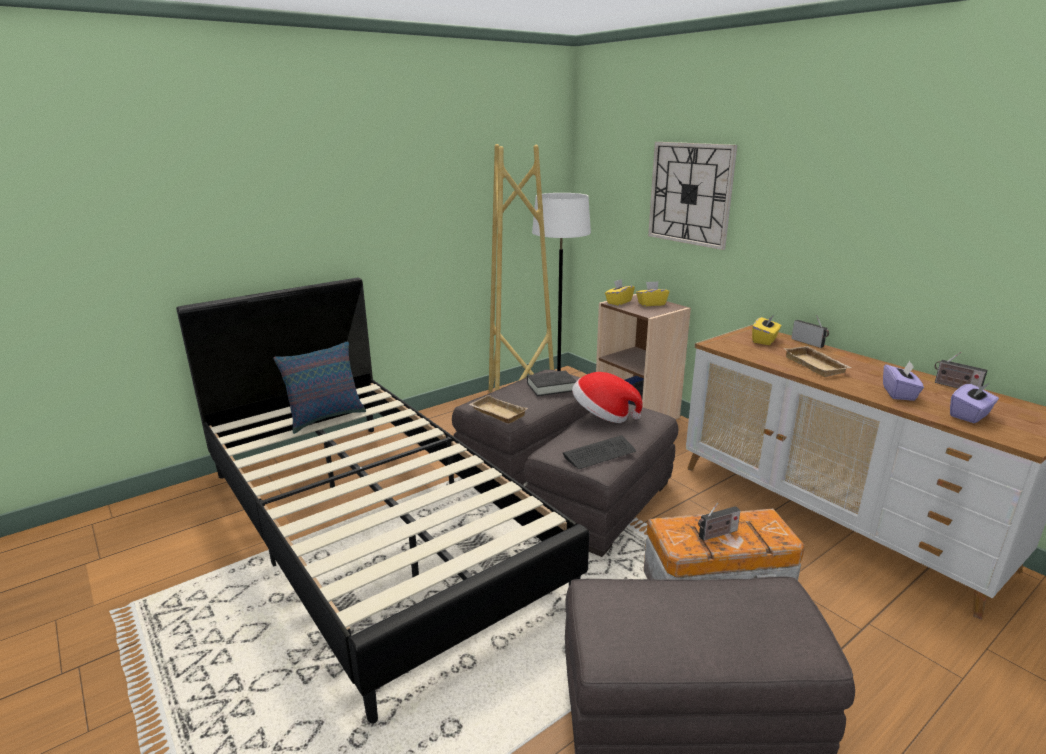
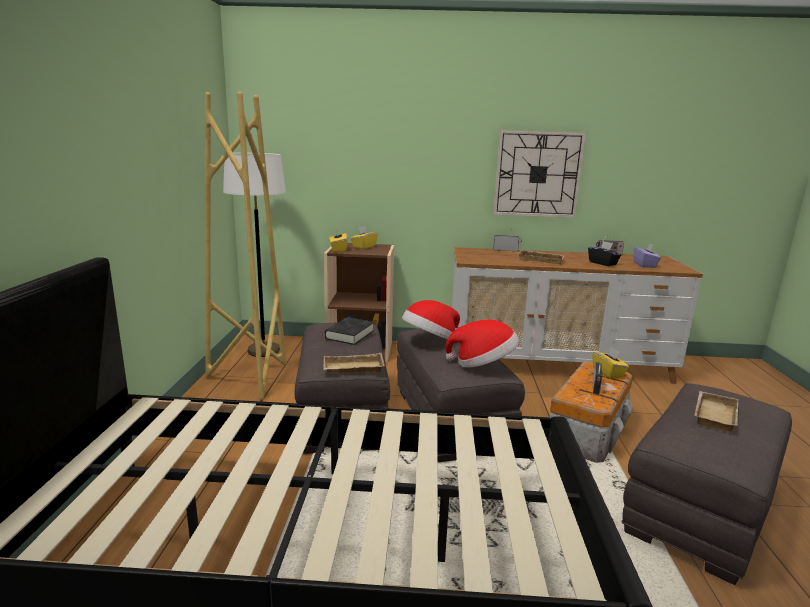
camera: 50 degrees left, 5 degrees down
(326, 418) = (156, 454): blue pillow -> none
(599, 453) = (483, 364): keyboard -> hat
(690, 194) = (381, 147): wall clock -> wall clock (537, 174)
(714, 607) = (713, 414): none -> beige tray
(765, 340) = (485, 253): yellow tissue box -> yellow tissue box (608, 372)
(899, 393) = (603, 263): purple tissue box -> black tissue box

